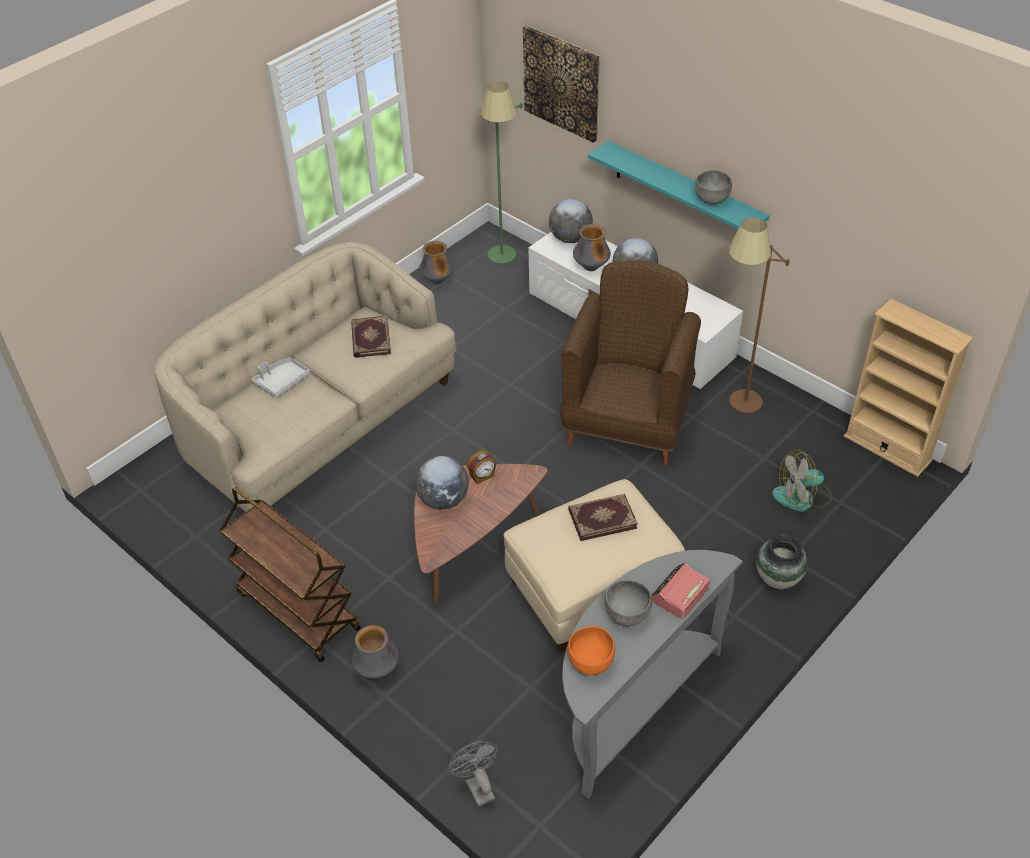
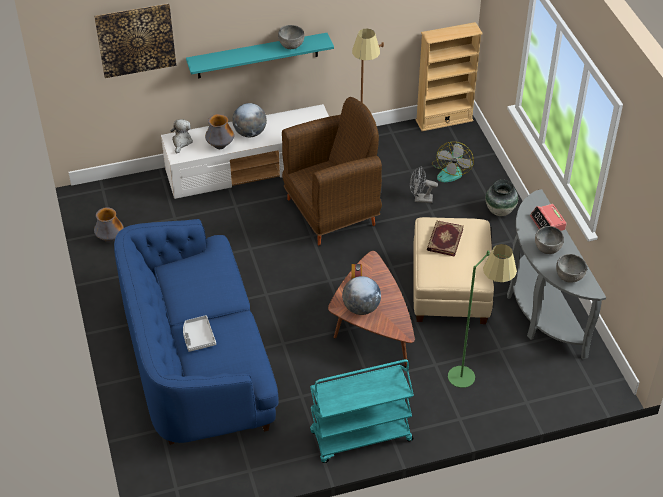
camera: 60 degrees left, 0 degrees up
(297, 610) = (360, 437): brown cart -> turquoise cart
(319, 423) = (197, 360): beige sofa -> blue sofa
(370, 339) = (197, 275): book -> none
(377, 669) = (437, 414): vase -> none
(477, 786) = (550, 402): grey fan -> grey fan (420, 199)
(504, 262) = (127, 197): green floor lamp -> green floor lamp (473, 380)
(570, 238) = (181, 142): globe -> plush toy
(590, 662) = (568, 277): orange bowl -> grey bowl
(627, 422) = (332, 211): brown armchair -> brown armchair turned 105 degrees clockwise

